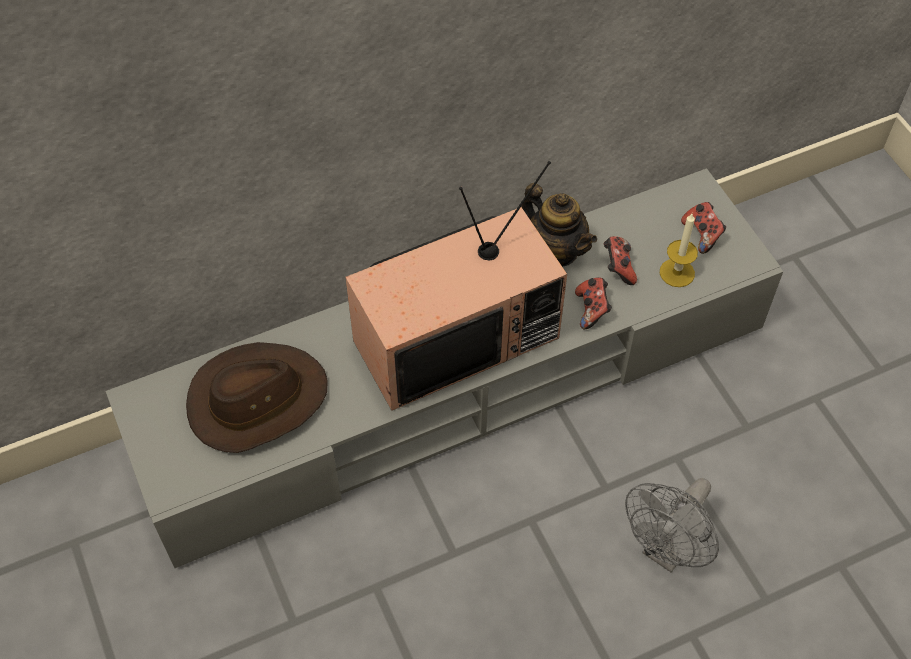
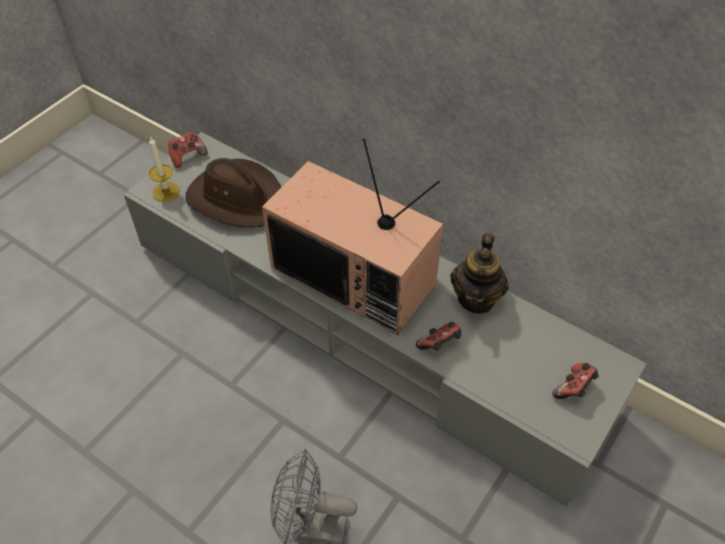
camera: 60 degrees right, 5 degrees down
(618, 268) = (492, 345): game controller -> game controller (187, 156)
(677, 272) = (520, 387): candle -> candle (166, 191)

